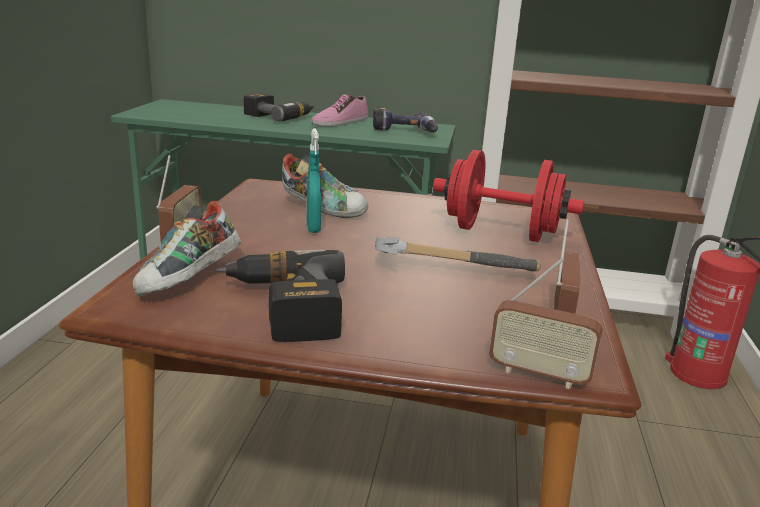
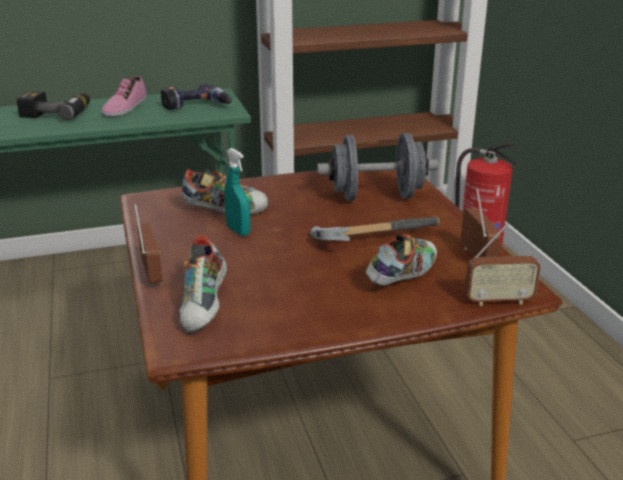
camera: 25 degrees left, 5 degrees up
(283, 308) = (299, 307): power drill -> none
(439, 313) = (402, 277): none -> shoe
(501, 233) = (376, 196): red dumbbell -> grey dumbbell

